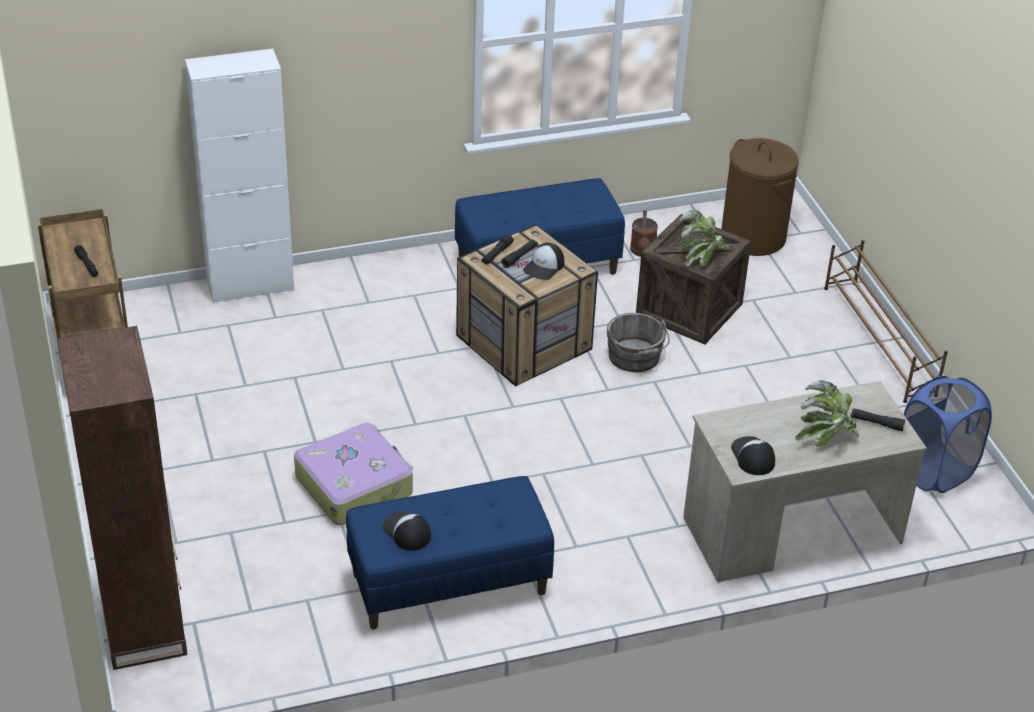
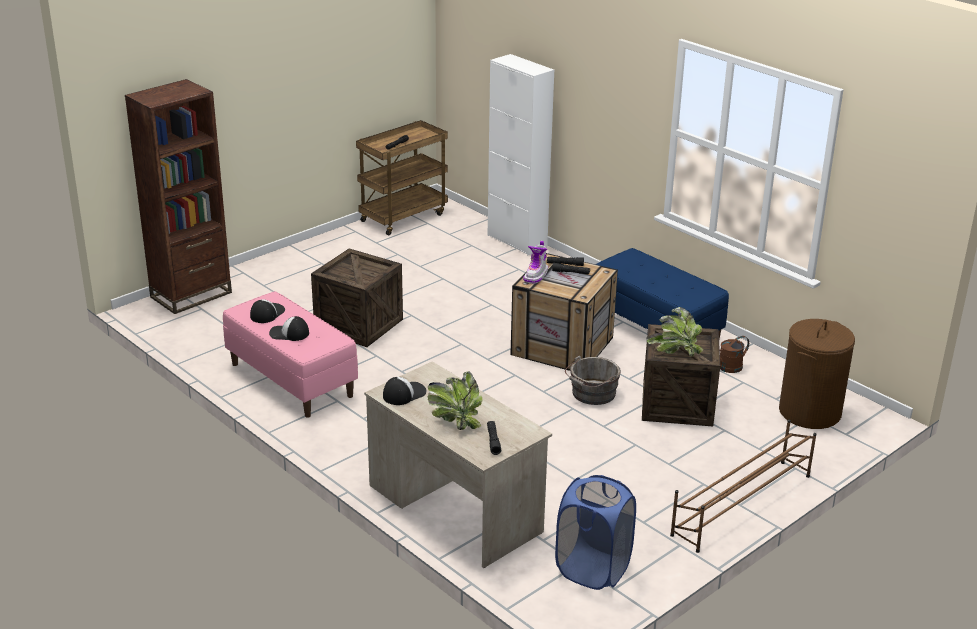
camera: 65 degrees right, 10 degrees down
(354, 484) = (358, 324): suitcase -> crate
(448, 584) = (290, 380): blue bench -> pink bench
(509, 283) = (536, 276): none -> boot
(544, 267) = (569, 283): cap -> cap (289, 333)

